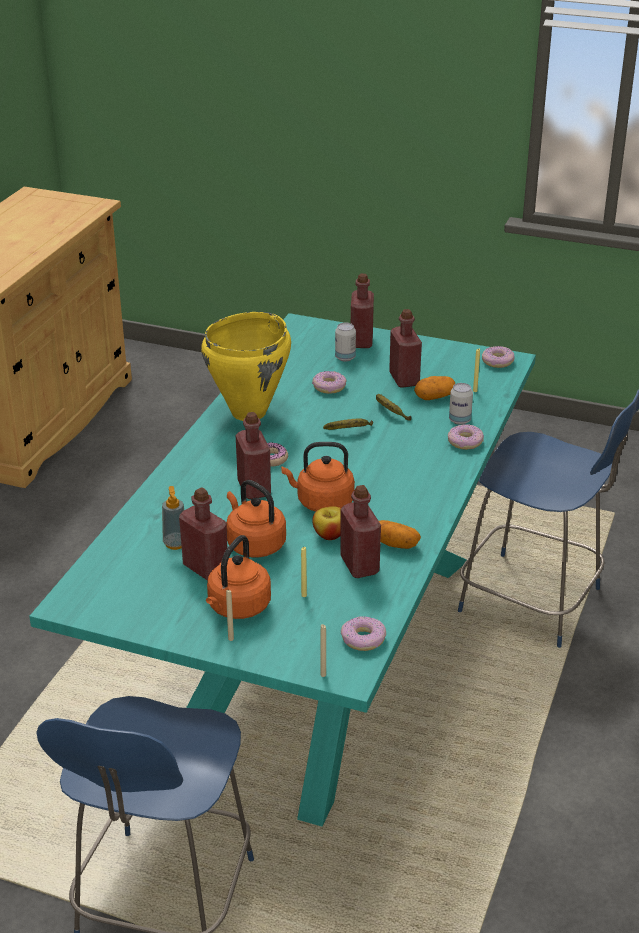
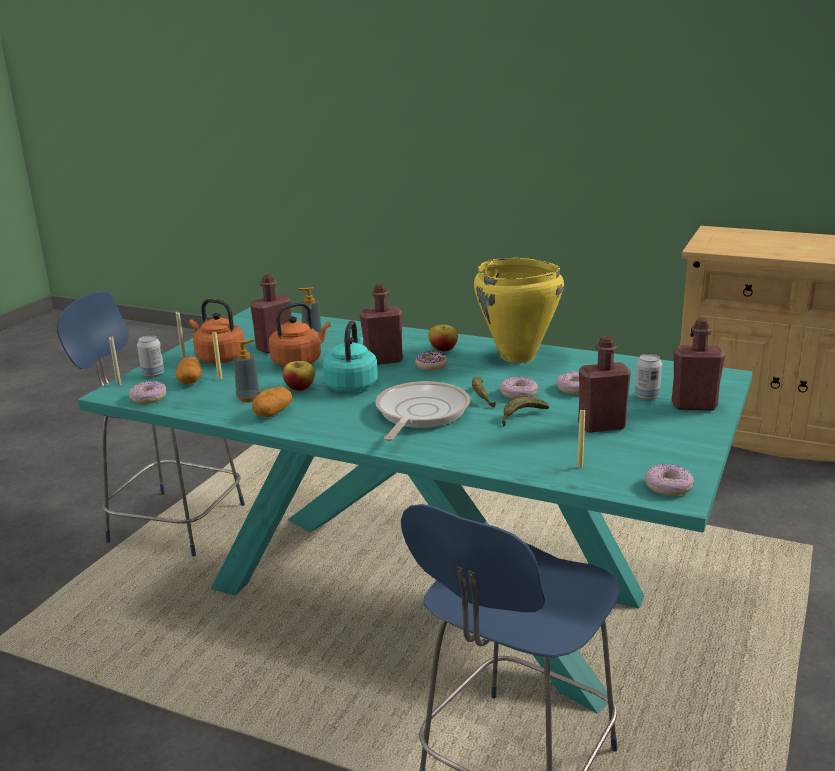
camera: 95 degrees right, 10 degrees down
(224, 453) = (443, 349): none -> apple
(322, 503) = (352, 385): orange kettle -> turquoise kettle
(359, 565) = (248, 398): red bottle -> soap dispenser
(389, 461) = (419, 414): none -> frying pan
(434, 397) = (560, 441): potato -> potato (190, 381)
(459, 420) = (504, 453): can -> can (153, 374)
(465, 442) = (454, 454): donut -> donut (518, 394)

